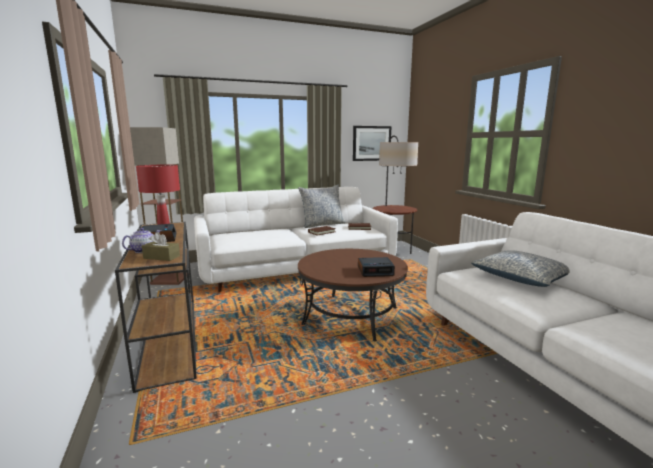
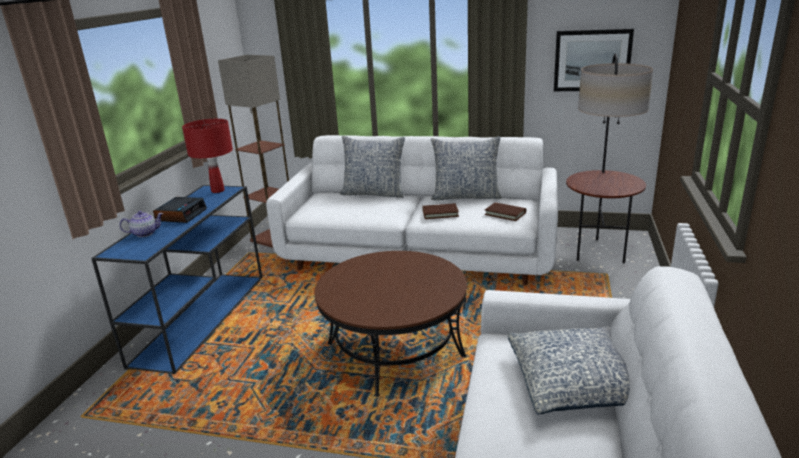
camera: 35 degrees right, 10 degrees up
(161, 257) = (142, 248): brown tissue box -> none
(169, 337) = (202, 317): brown console table -> blue console table
(259, 229) = (374, 193): none -> pillow
(375, 271) = (396, 305): alarm clock -> none

